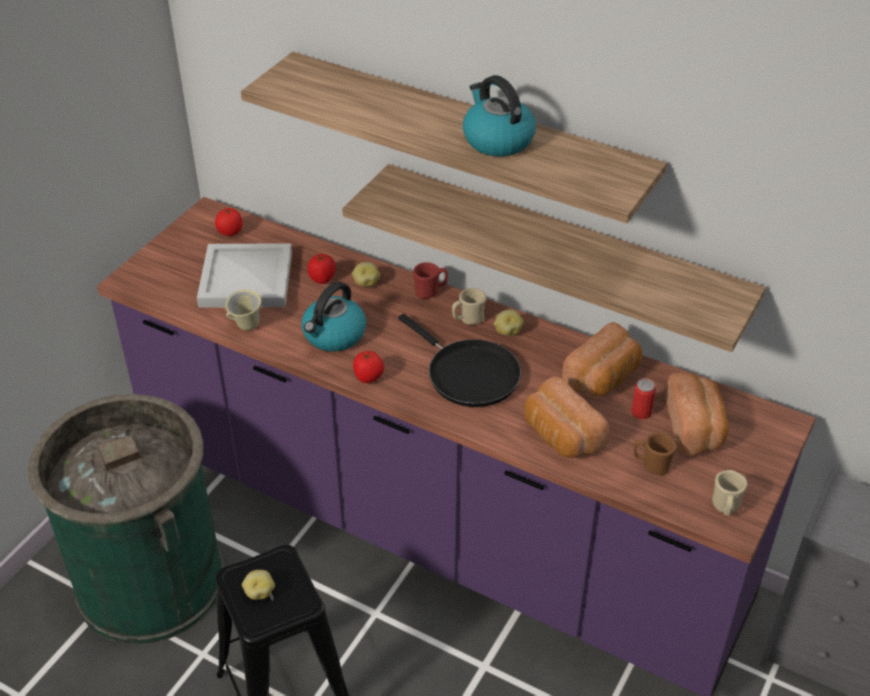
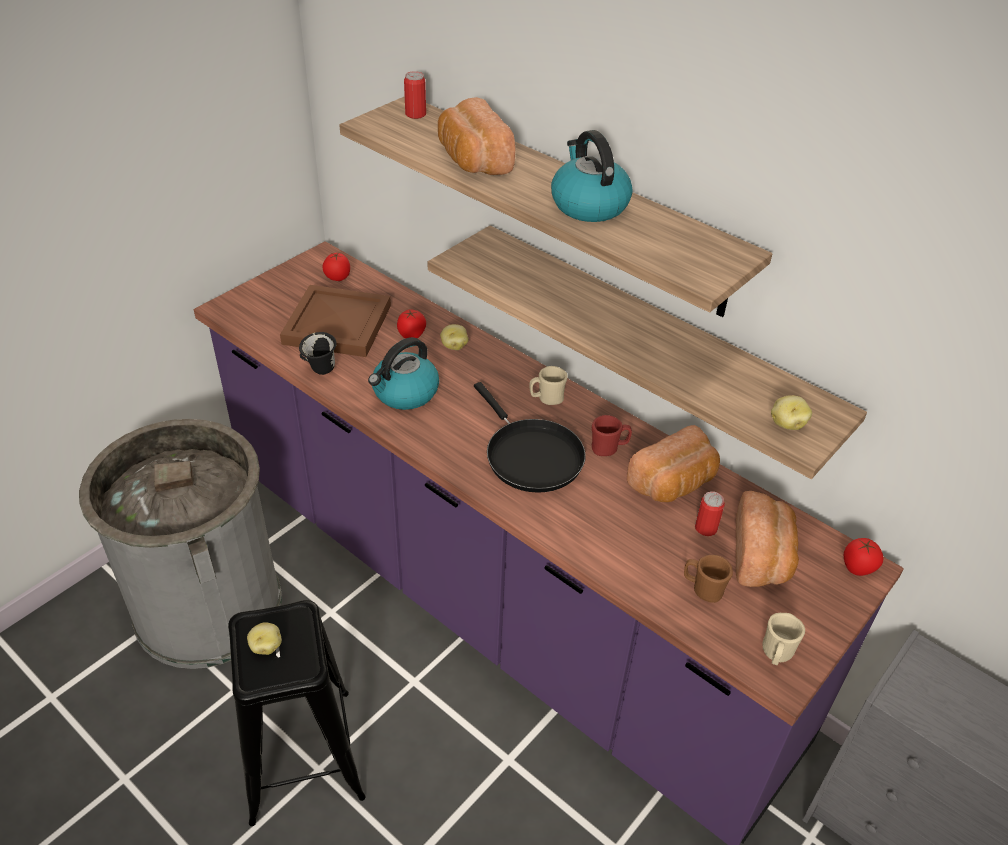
camera: 10 degrees right, 0 degrees up
(150, 580) = (208, 605): green trash can -> grey trash can
(244, 280) = (335, 325): white tray -> brown tray
(246, 328) = (321, 372): beige mug -> black mug
(308, 71) = (415, 114): none -> can
(369, 378) = (426, 442): tomato -> tomato (857, 568)
(430, 292) = (516, 365): red mug -> red mug (608, 448)
(507, 331) = (584, 417): potato -> potato (786, 423)
(560, 436) = (610, 539): bread -> bread (472, 160)

